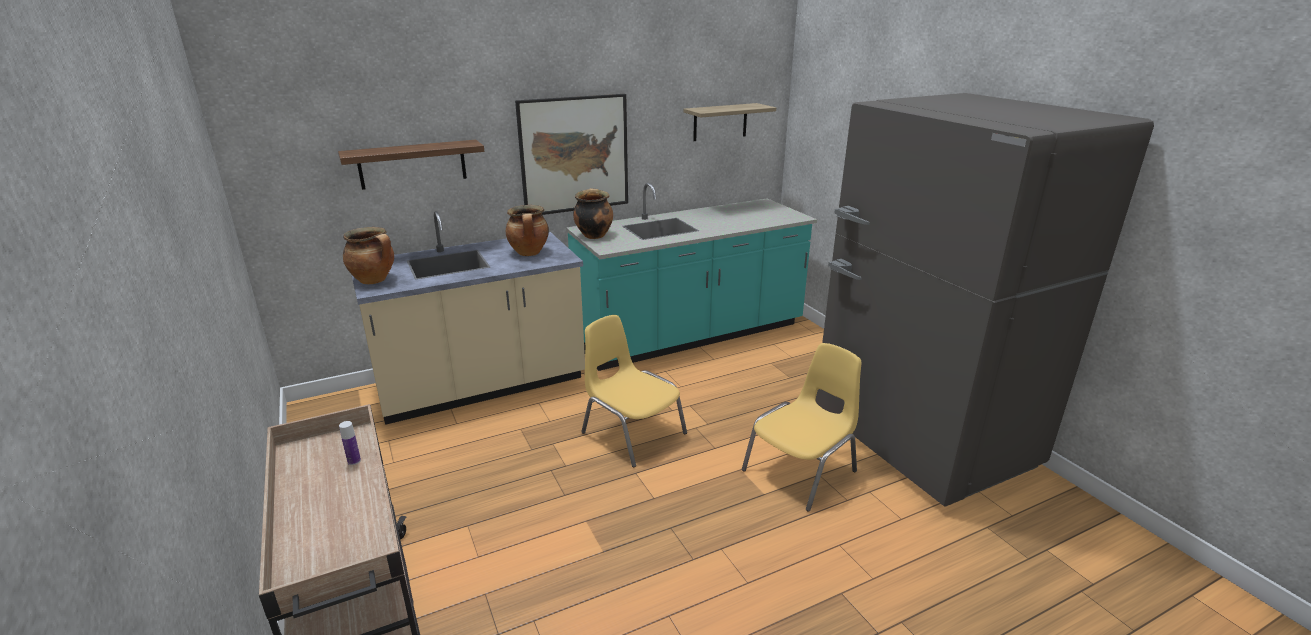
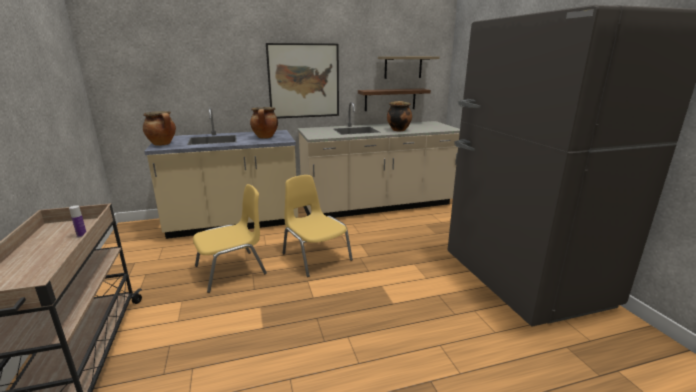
camera: 10 degrees right, 5 degrees down
(412, 164) = (199, 79): shelf -> shelf (390, 99)
(593, 235) = (311, 131): cooking pot -> cooking pot (398, 130)
(690, 335) = (377, 206): turquoise counter -> beige counter
(801, 471) = (426, 291): yellow chair -> yellow chair (232, 270)

